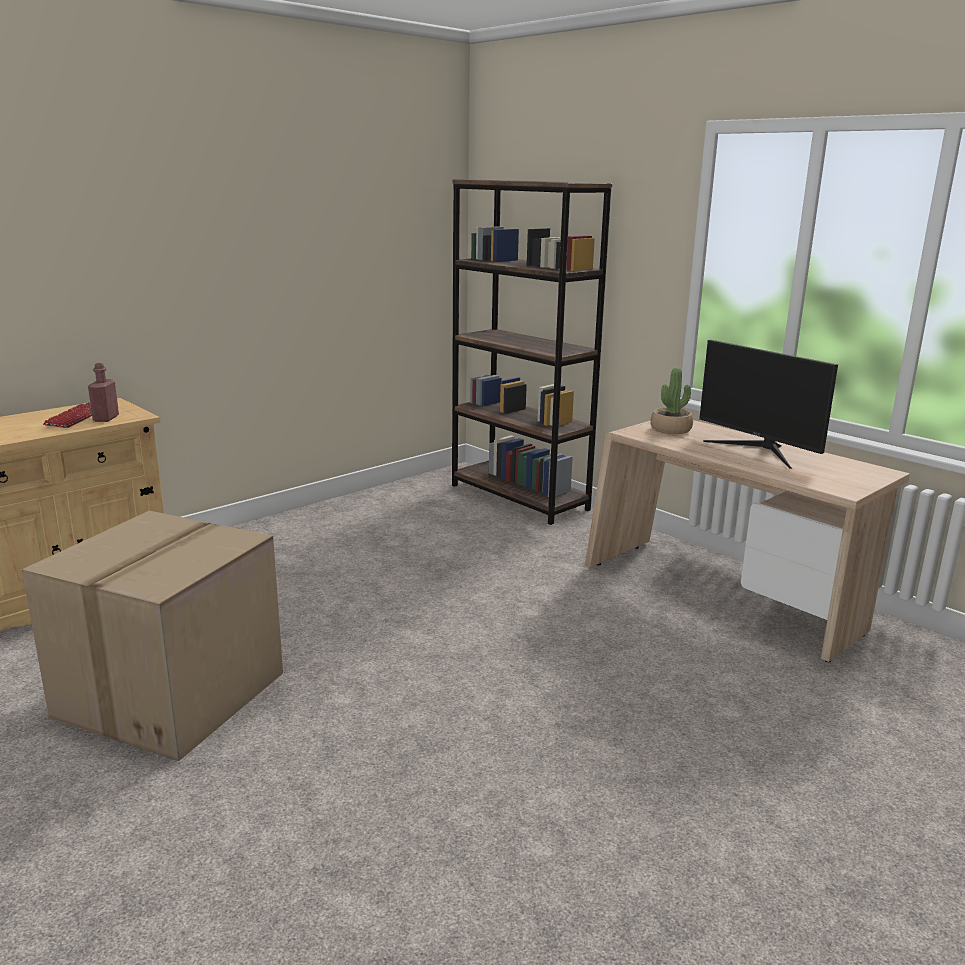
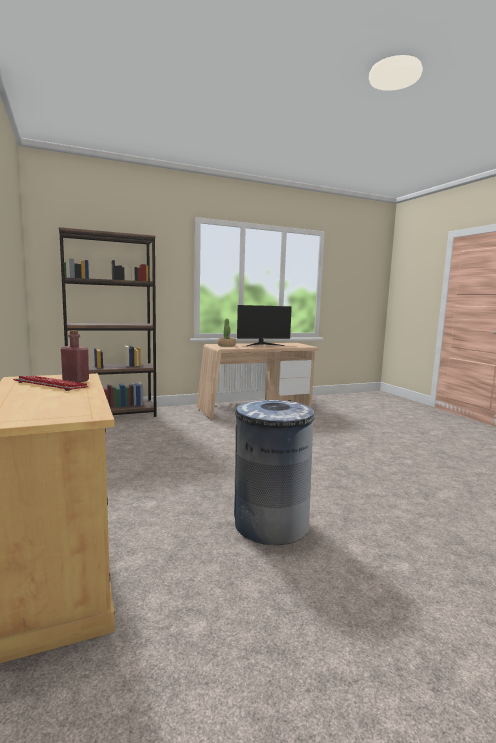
camera: 70 degrees left, 10 degrees down
(171, 696) = (270, 524): cardboard box -> grey trash can

